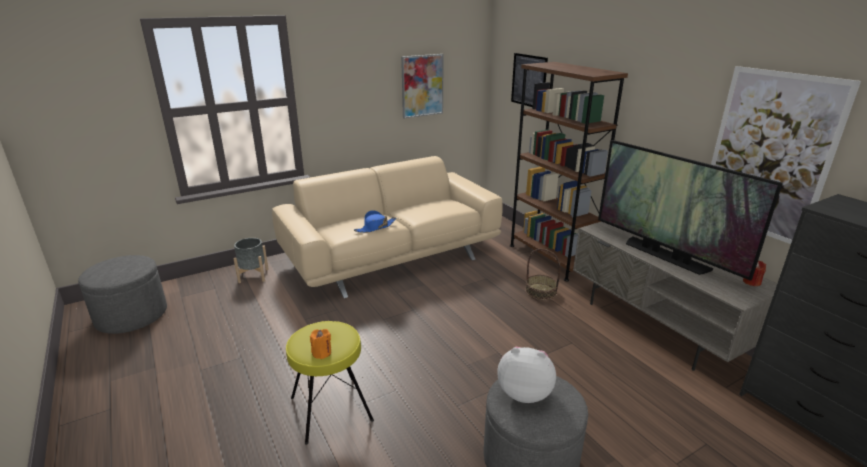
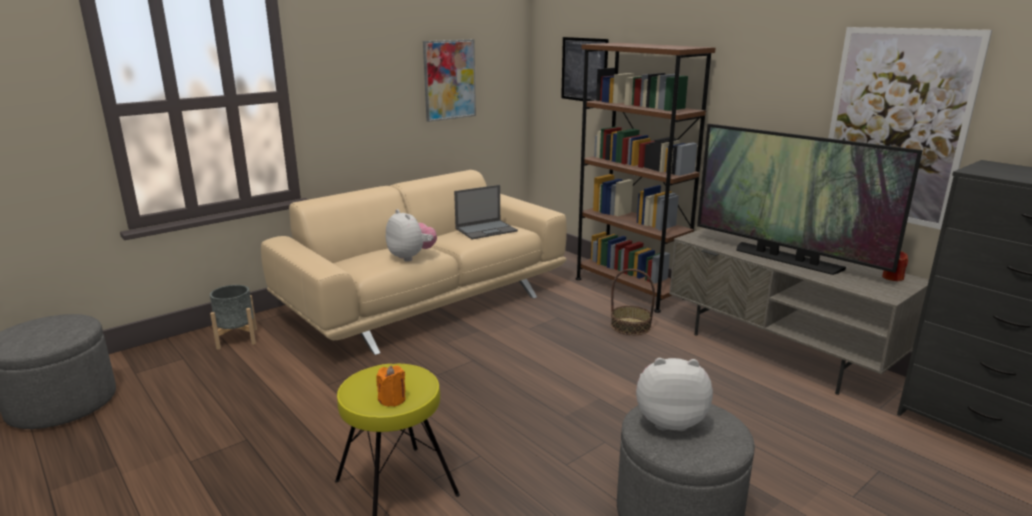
camera: 10 degrees left, 5 degrees down
(375, 227) = (411, 257): blue hat -> plush toy
(439, 206) = (486, 230): none -> laptop

